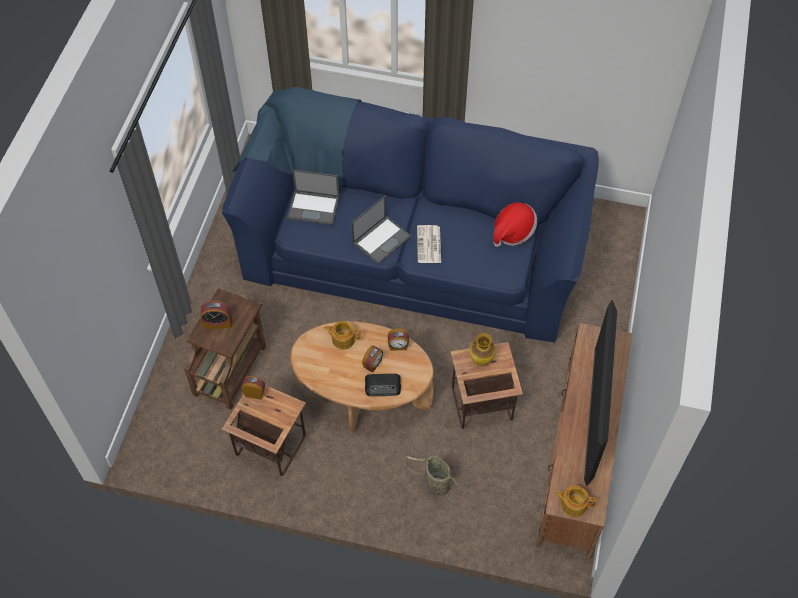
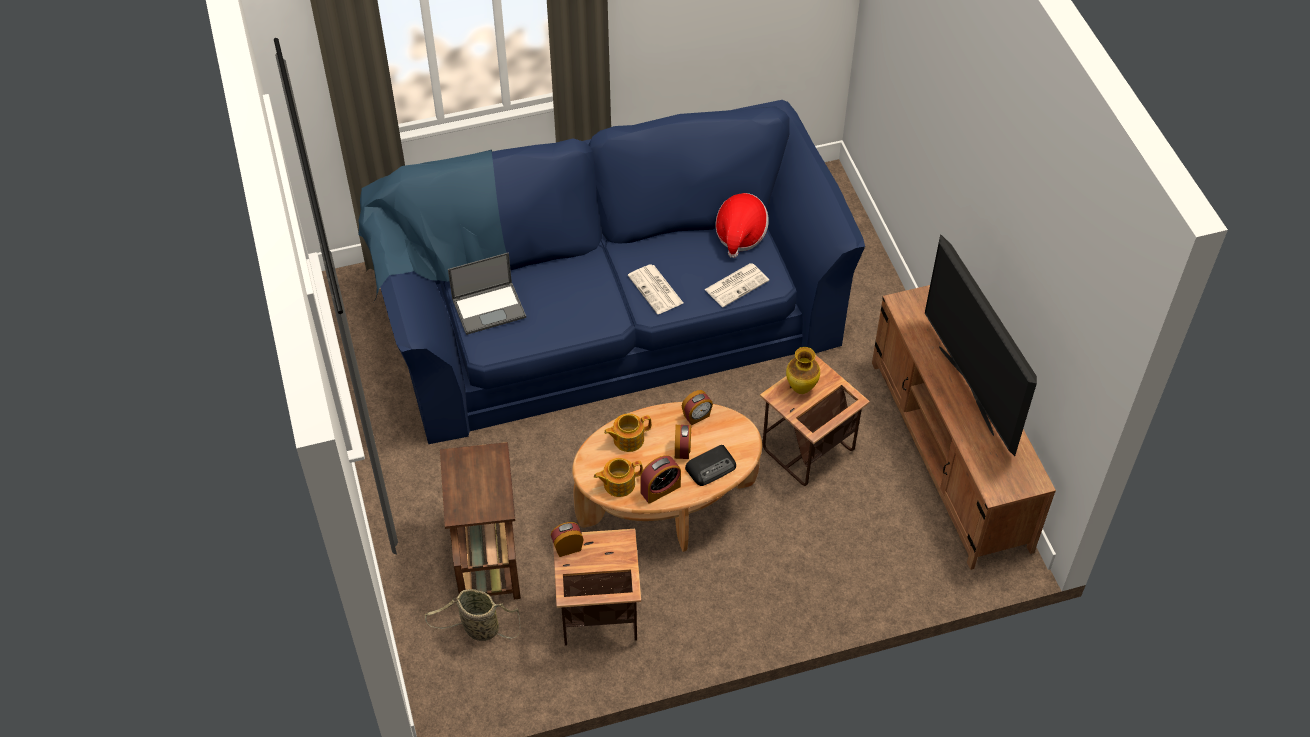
camera: 30 degrees left, 5 degrees down
(217, 323) = (470, 488): alarm clock -> alarm clock (660, 489)
(382, 239) = (596, 307): laptop -> none
(436, 484) = (817, 559): basket -> basket (478, 629)
(486, 266) = (737, 284): none -> newspaper
(573, 504) = (1009, 484): teapot -> teapot (618, 483)

